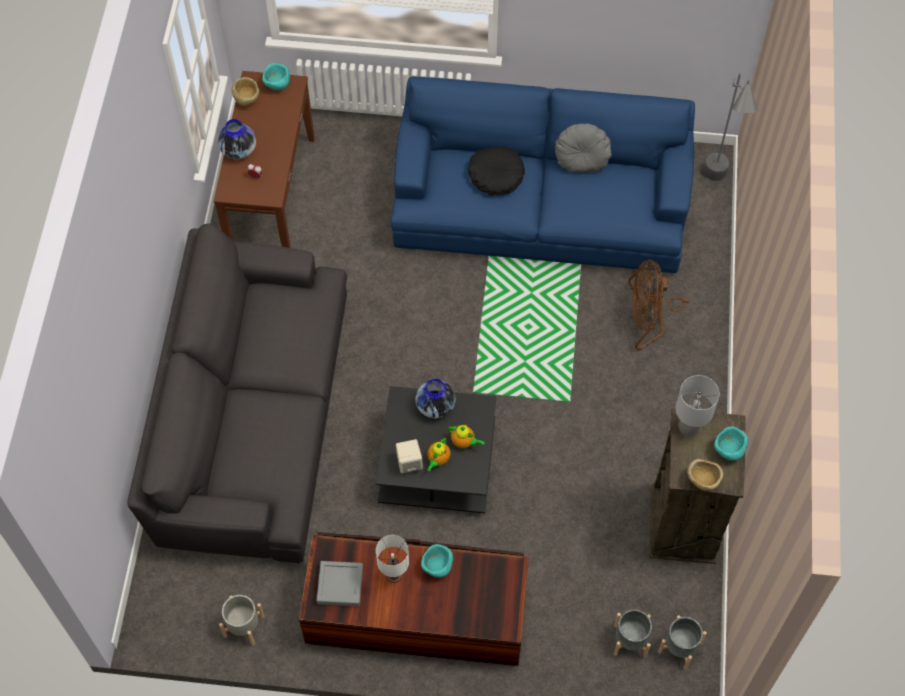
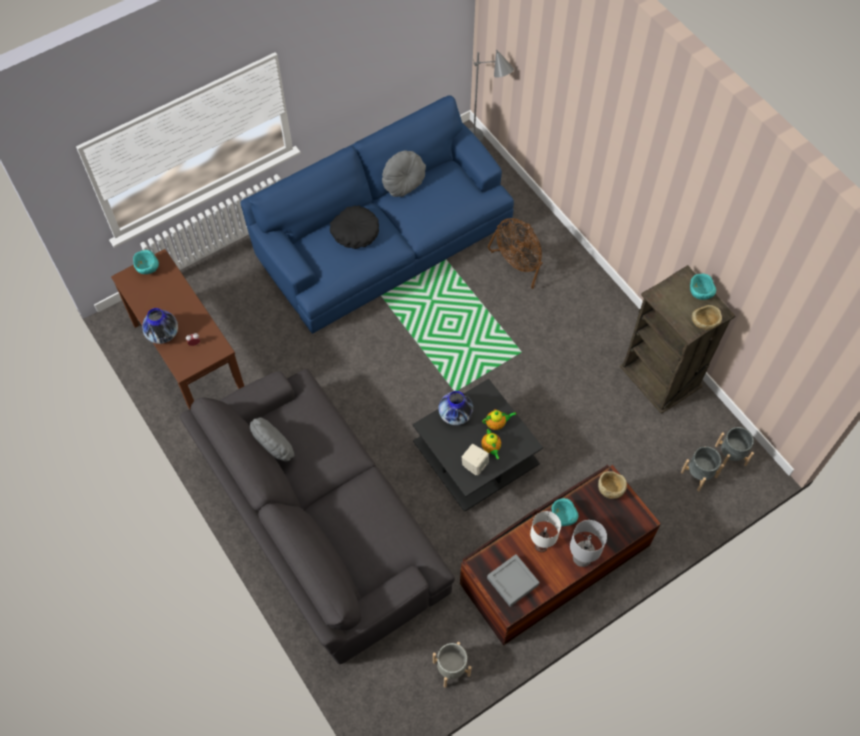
camera: 40 degrees left, 0 degrees up
(247, 99) = (135, 294): beige bowl -> beige bowl (610, 489)
(248, 318) = (274, 449): none -> grey pillow
(689, 428) = (663, 297): grey table lamp -> grey table lamp (582, 559)

